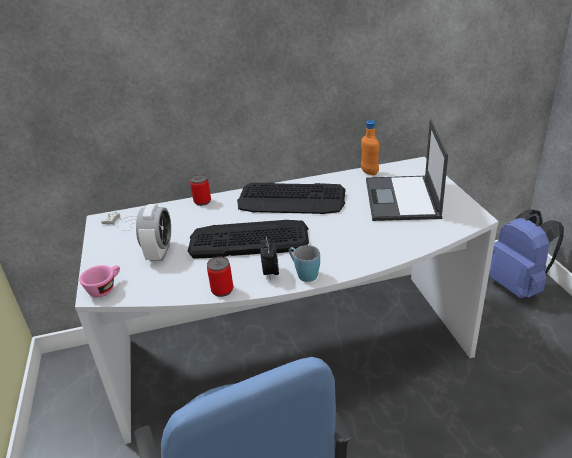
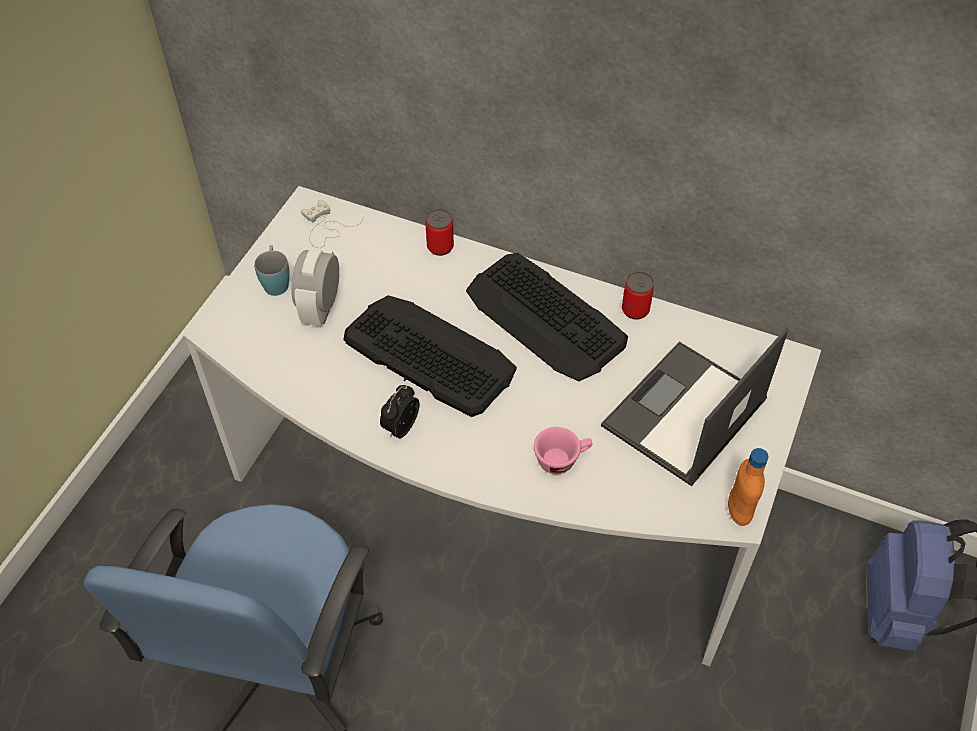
camera: 35 degrees right, 20 degrees up
(105, 288) = (227, 327): pink cup -> pink cup (562, 459)
(159, 252) = (321, 308): alarm clock -> alarm clock turned 150 degrees clockwise
(222, 290) = (331, 415): can -> can (635, 310)
(303, 273) = (434, 454): blue mug -> blue mug (275, 281)
(369, 172) = (702, 331): orange bottle -> orange bottle (739, 511)

